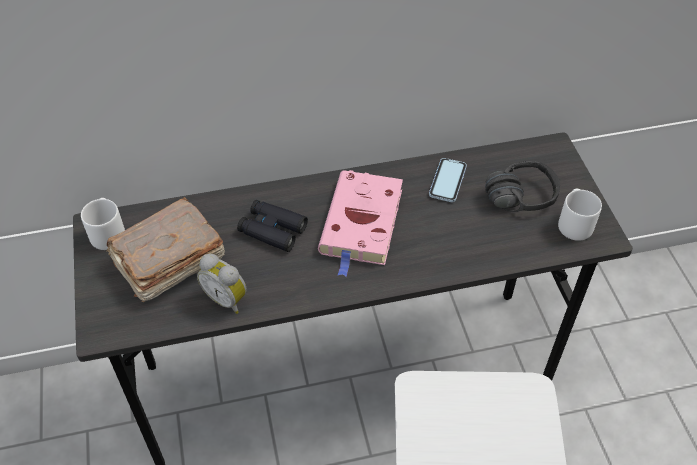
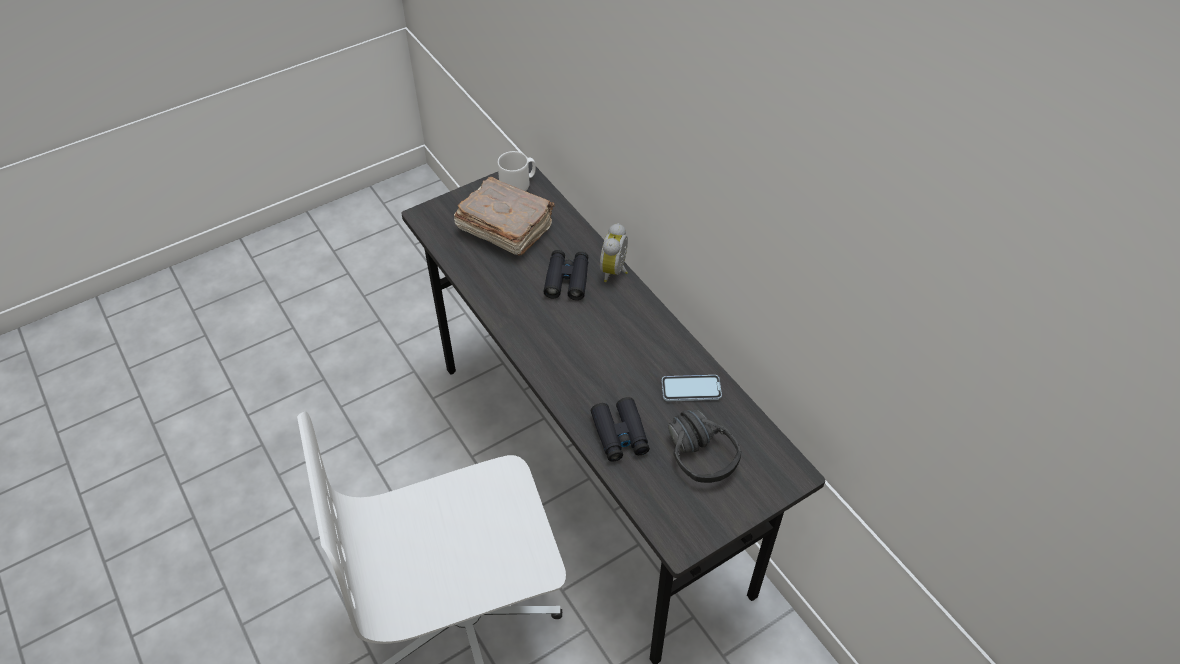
camera: 70 degrees right, 0 degrees up
(227, 298) = (483, 275): alarm clock -> alarm clock (616, 271)
(361, 224) = (602, 338): pink book -> none
(480, 244) = (620, 434): none -> black binoculars
(574, 224) = (686, 511): white mug -> none

